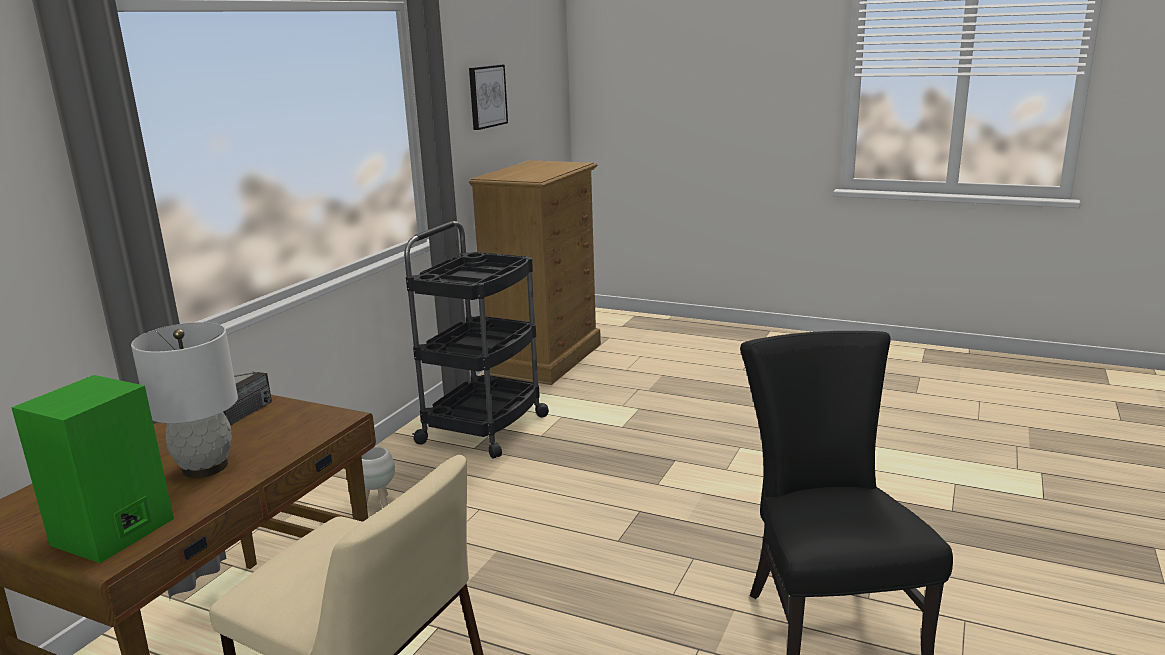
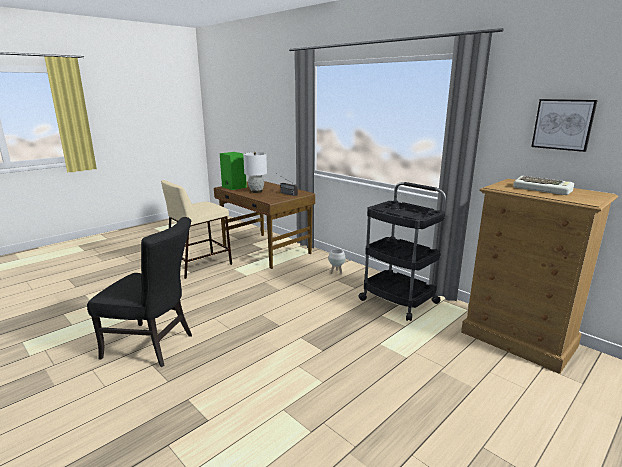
camera: 110 degrees right, 0 degrees up
(533, 170) = (542, 189): none -> keyboard

